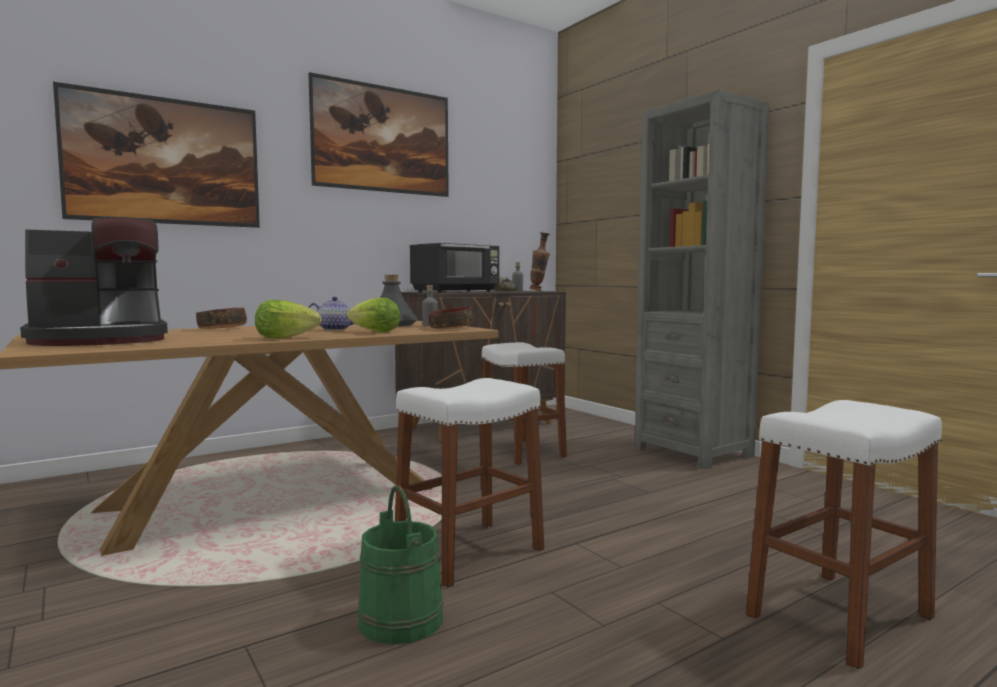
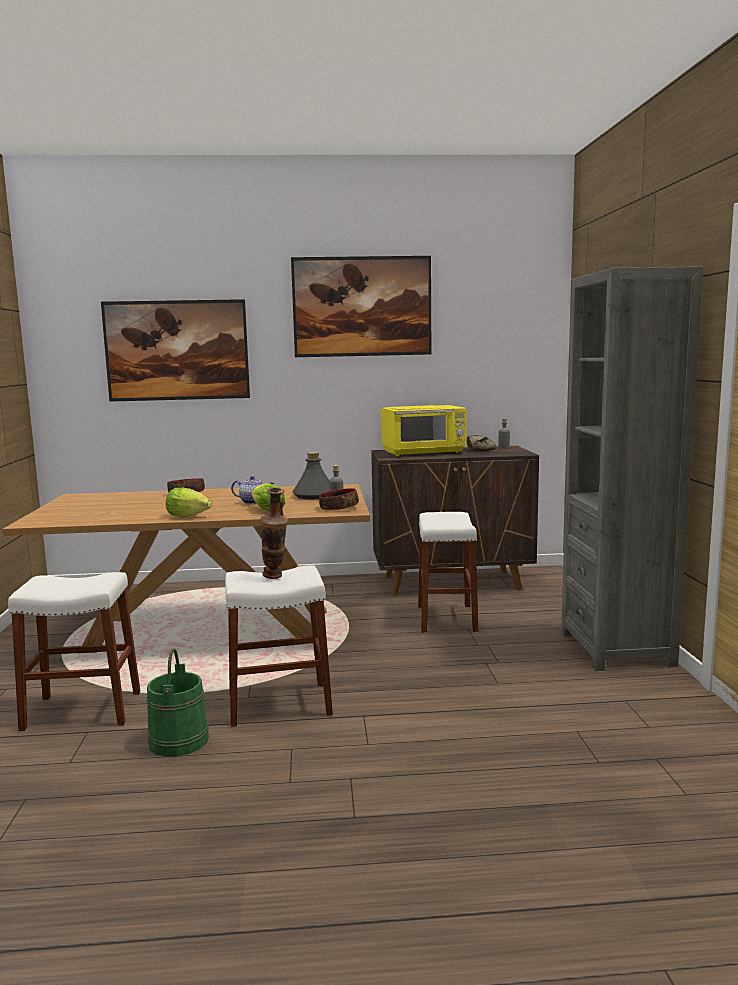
camera: 30 degrees right, 5 degrees up
(100, 340) = (86, 508): coffee machine -> none
(456, 291) = (424, 452): black microwave -> yellow microwave
(539, 290) = (520, 450): vase -> vase (275, 578)
(839, 616) = (470, 832): white stool -> white stool (82, 710)

